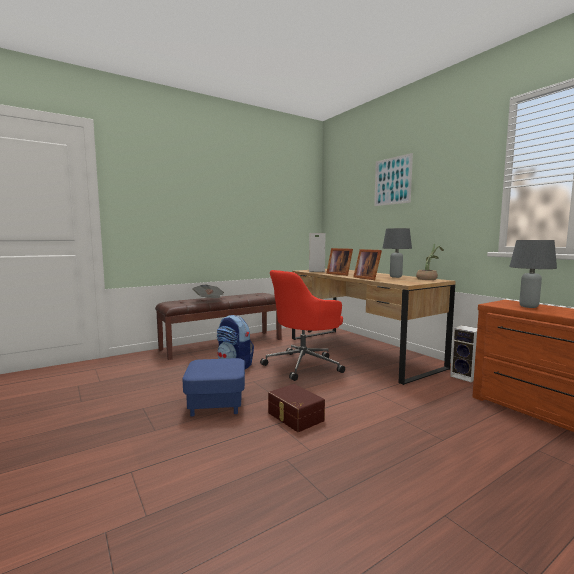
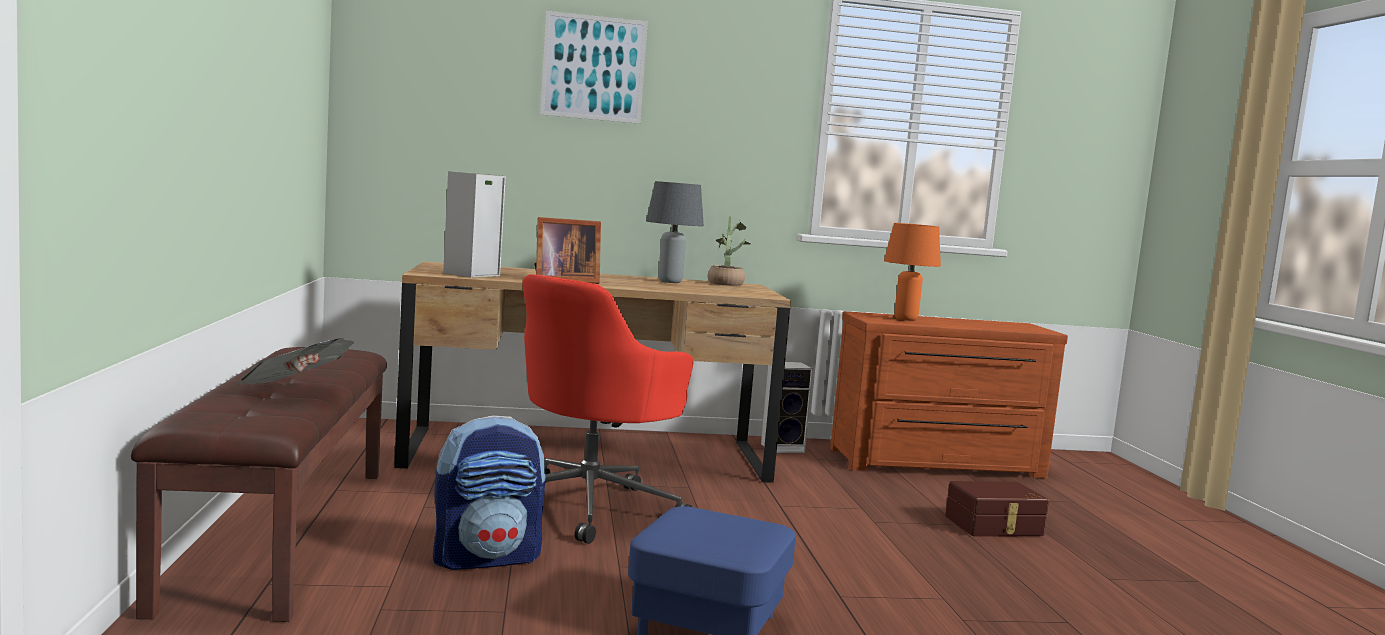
camera: 65 degrees left, 0 degrees up
(294, 417) = (826, 578): brown storage box -> brown storage box (995, 526)
(304, 365) = (590, 506): red office chair -> red office chair turned 45 degrees clockwise
(367, 278) = (664, 288): picture frame -> none
(528, 306) = (905, 319): grey table lamp -> orange table lamp

